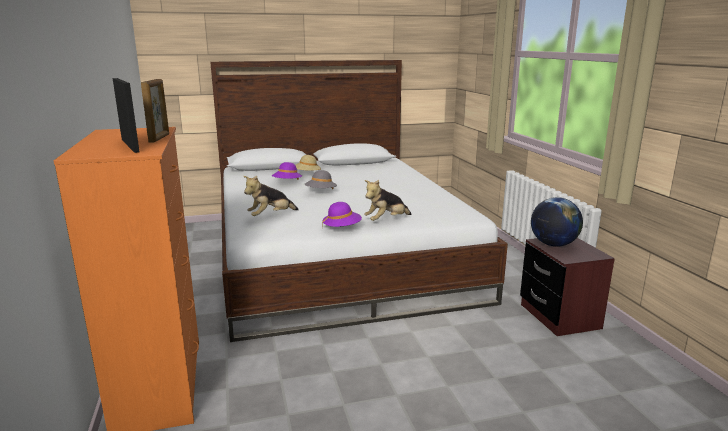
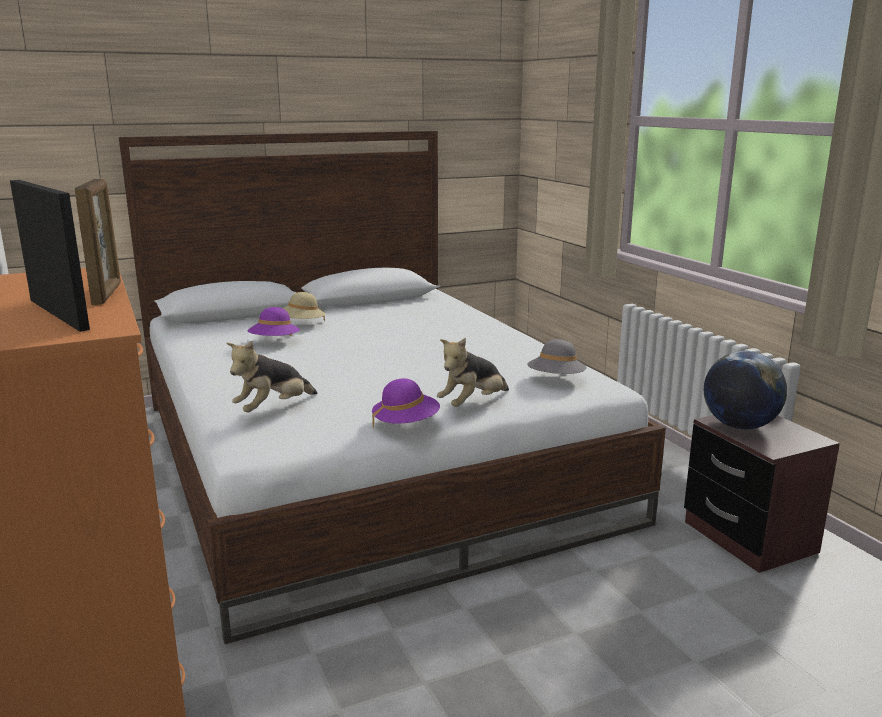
camera: 10 degrees left, 0 degrees up
(321, 192) = (340, 357): grey hat -> grey hat (556, 380)

